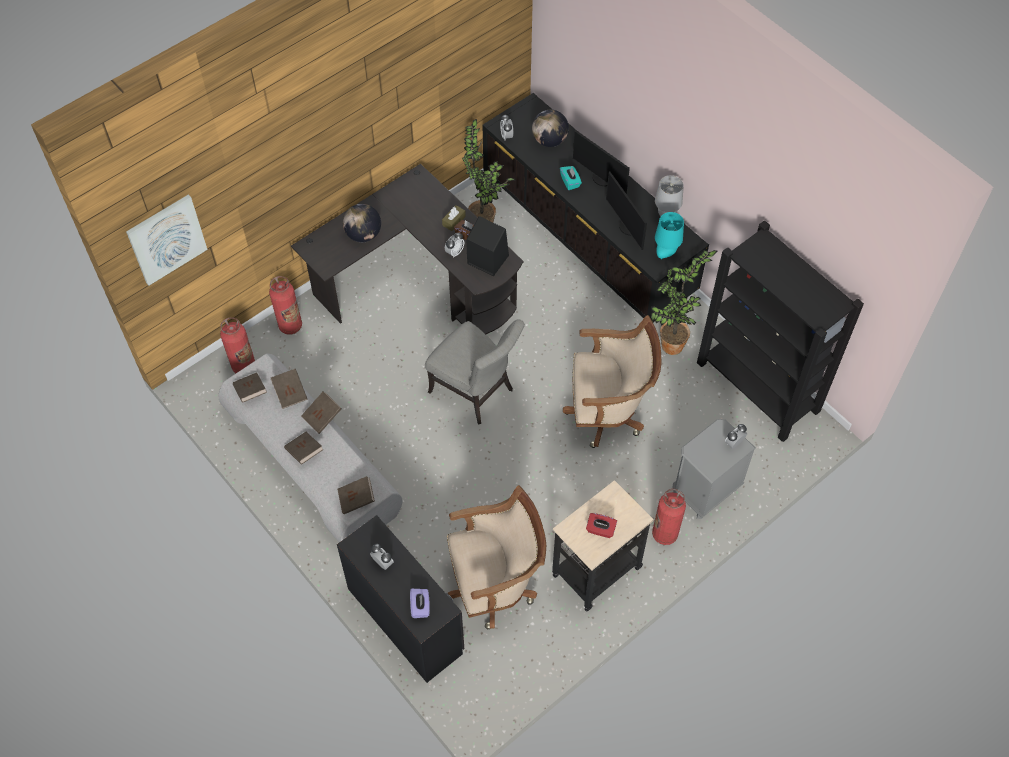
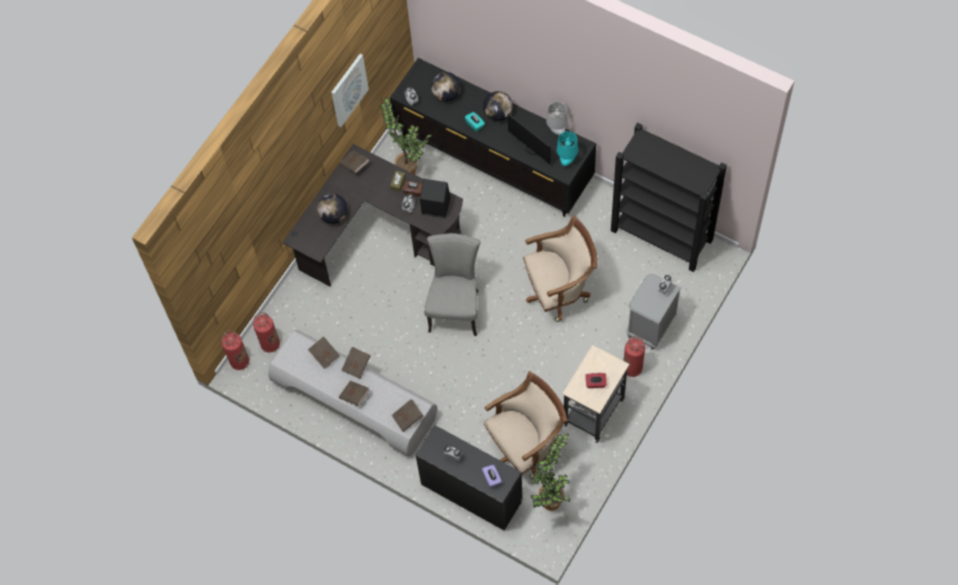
camera: 15 degrees left, 5 degrees up
(166, 239) = (211, 275): picture -> picture (348, 90)
(250, 392) = (295, 364): brown book -> brown book (355, 165)
(290, 326) = (292, 301): fire extinguisher -> fire extinguisher (240, 362)
(476, 392) = (455, 307): grey chair -> grey chair turned 105 degrees counterclockwise
(602, 178) = (498, 114): monitor -> globe
(671, 348) = (588, 226): potted plant -> potted plant (551, 504)

